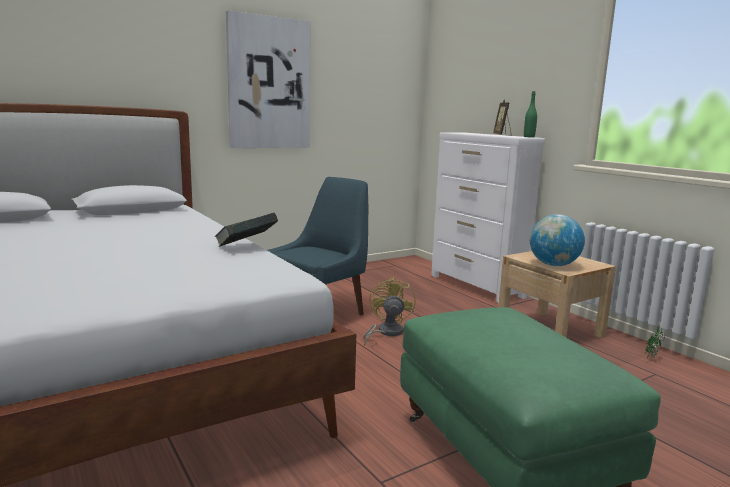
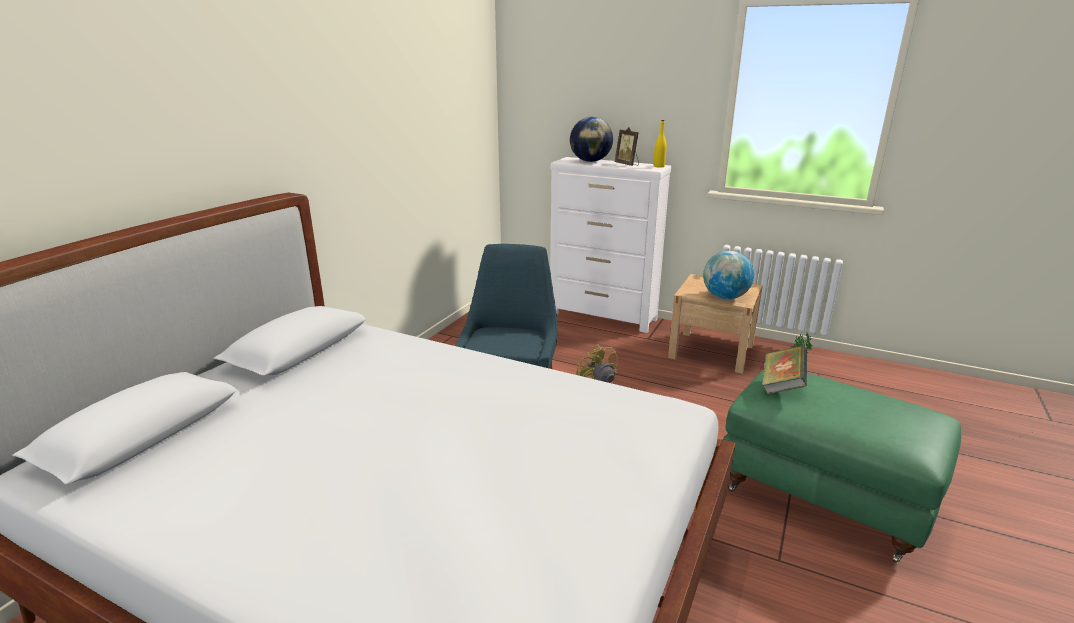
camera: 30 degrees left, 10 degrees up
(246, 246) = (559, 378): book -> book (782, 385)
(269, 83) = (369, 131): picture -> none
(475, 133) = (590, 161): none -> globe
(529, 137) = (659, 166): green bottle -> yellow bottle

